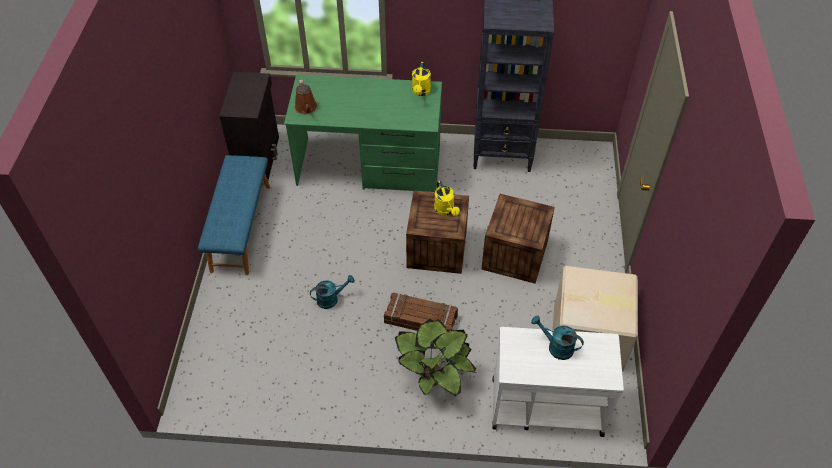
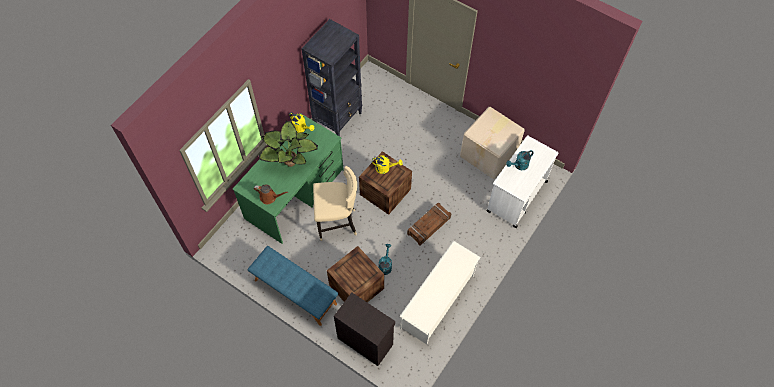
camera: 60 degrees left, 10 degrees up
(258, 157) = (240, 255): black cabinet -> black cabinet (365, 340)
(314, 383) = (437, 301): none -> white shoe rack
(358, 223) = (337, 223): none -> beige stool
(434, 377) = (470, 239): potted plant -> potted plant (290, 160)
(514, 255) = (415, 156): crate -> crate (356, 286)

